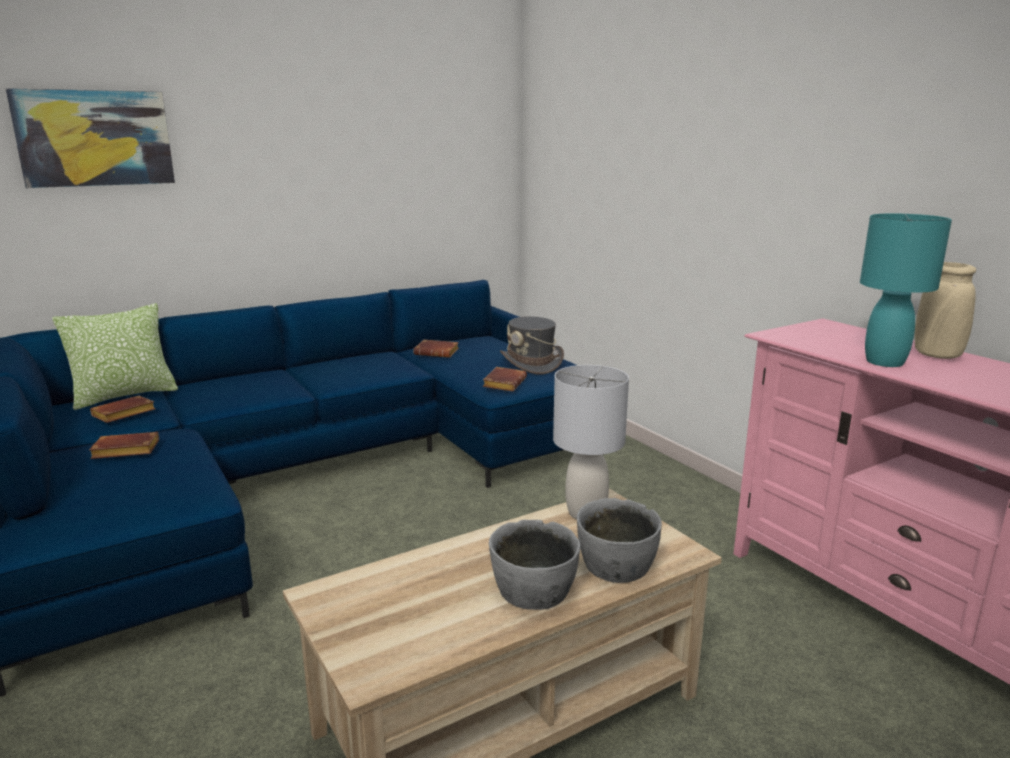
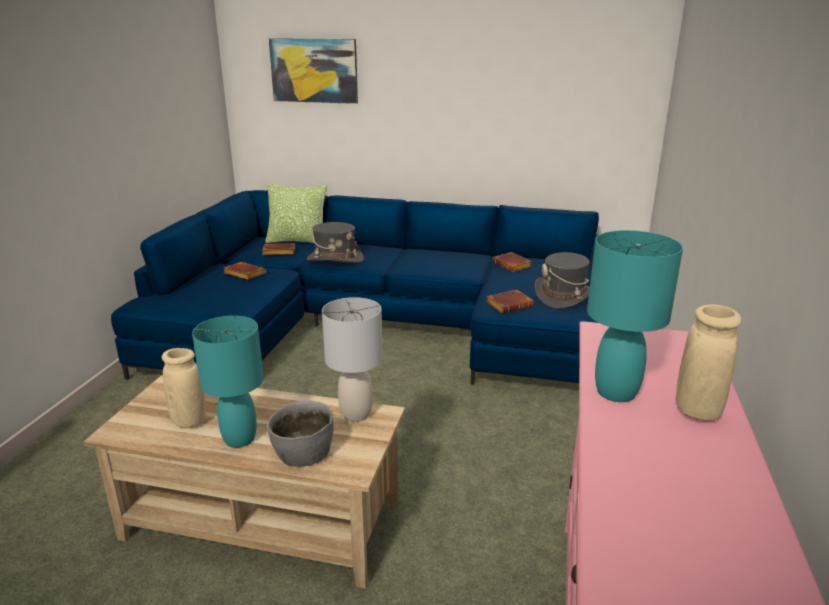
camera: 45 degrees right, 5 degrees up
(226, 399) = (335, 259): none -> grey hat
(439, 609) = (189, 421): none -> beige vase
(534, 591) = (239, 439): grey bowl -> turquoise table lamp

